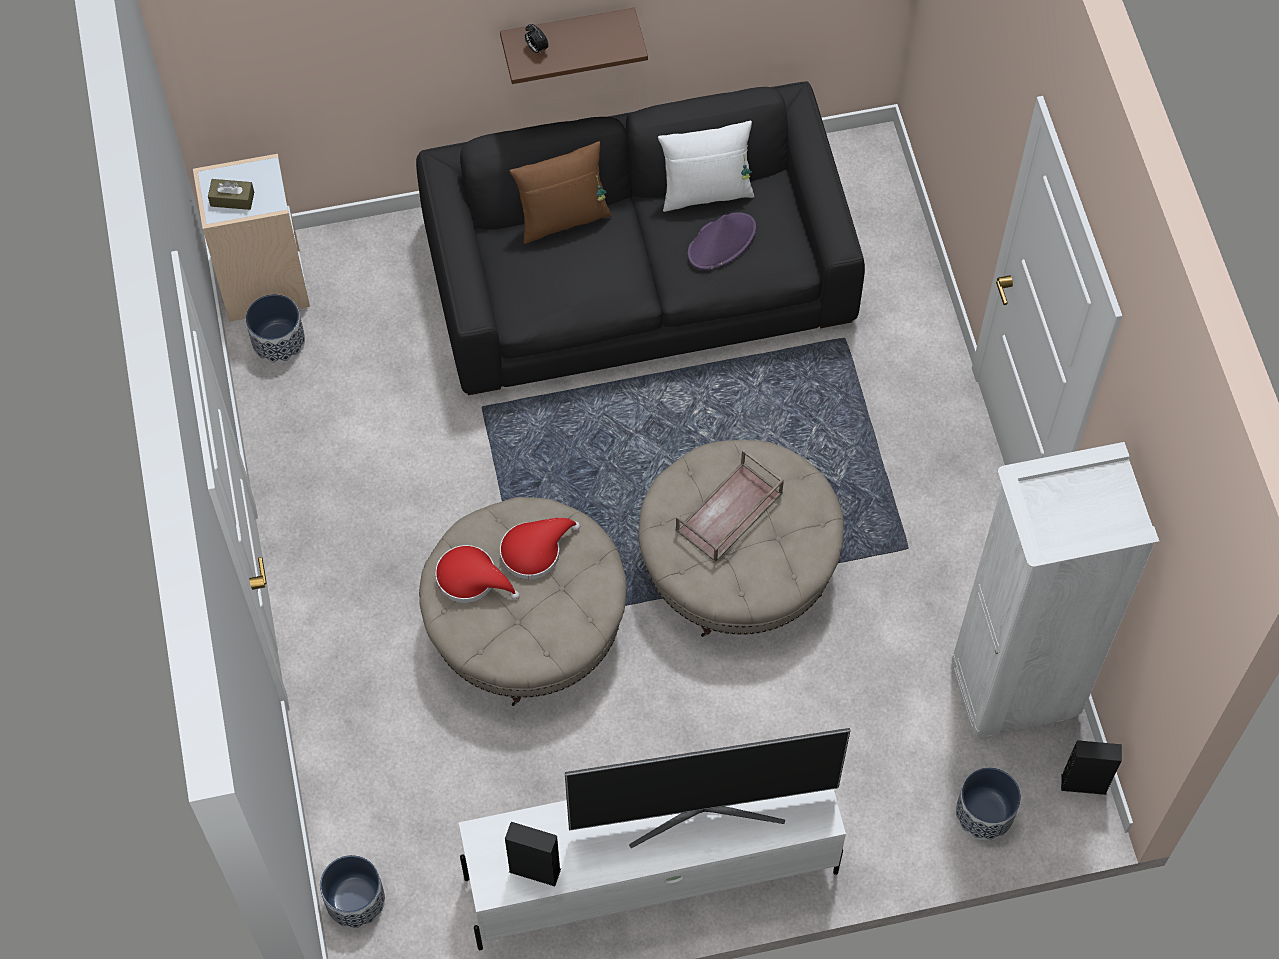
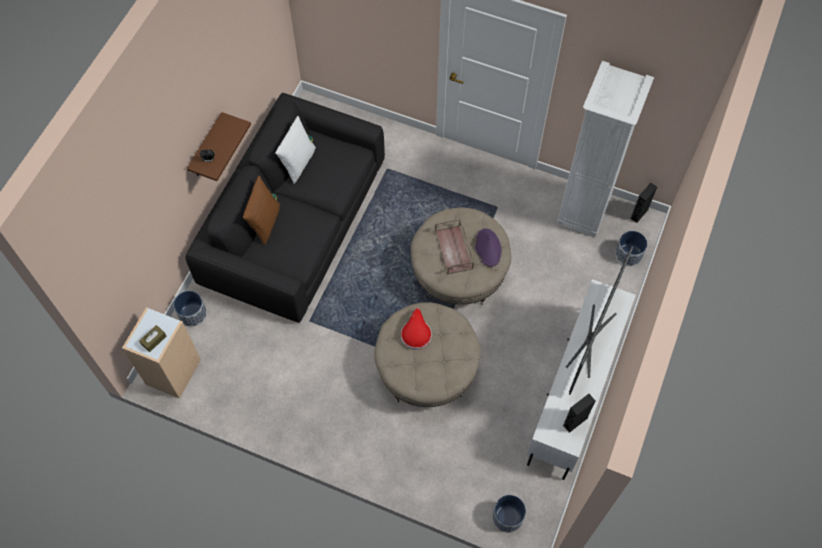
camera: 55 degrees left, 0 degrees up
(279, 341) = (207, 383): planter -> planter (192, 314)
(471, 579) = (410, 366): red hat -> none
(722, 242) = (328, 171): purple hat -> purple hat (488, 247)

